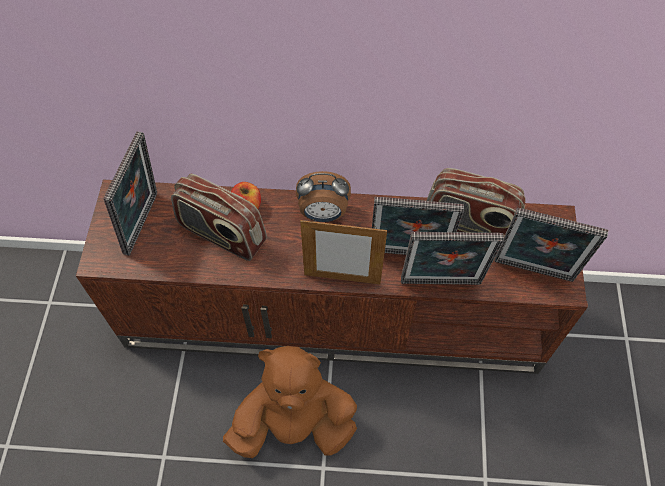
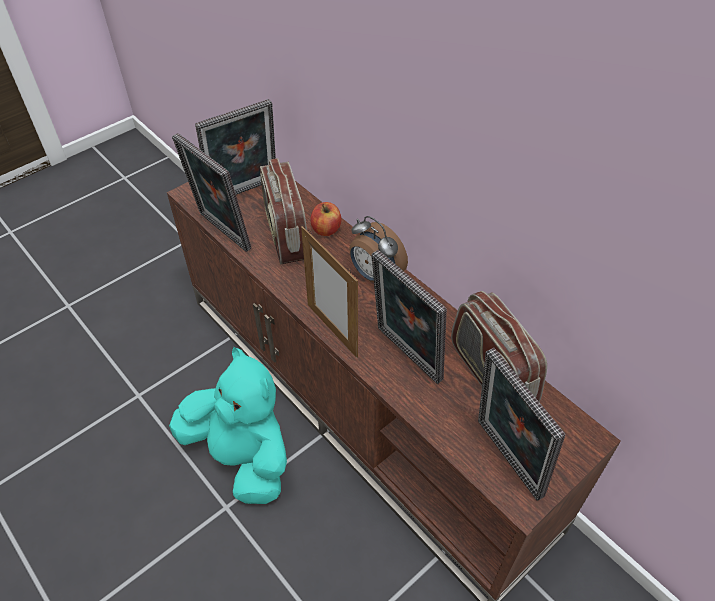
camera: 45 degrees right, 10 degrees down
(294, 425) = (242, 456): brown plush toy -> turquoise plush toy
(440, 285) = (405, 400): picture frame -> picture frame (221, 233)

